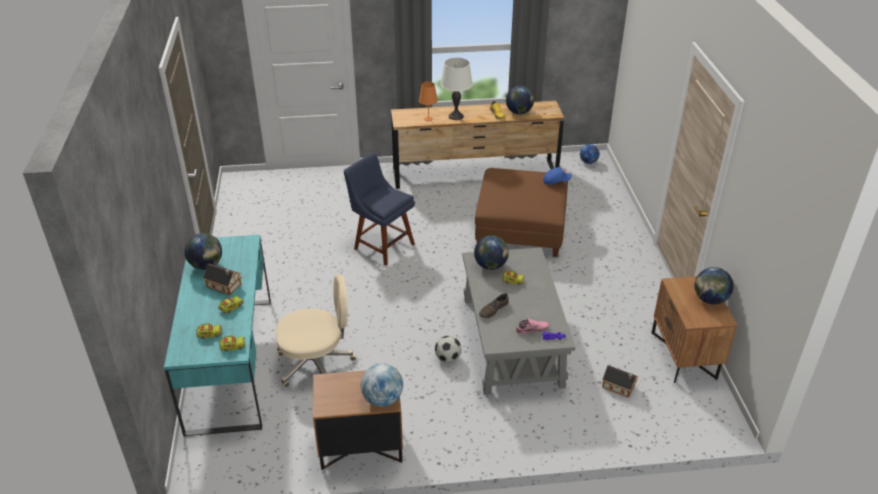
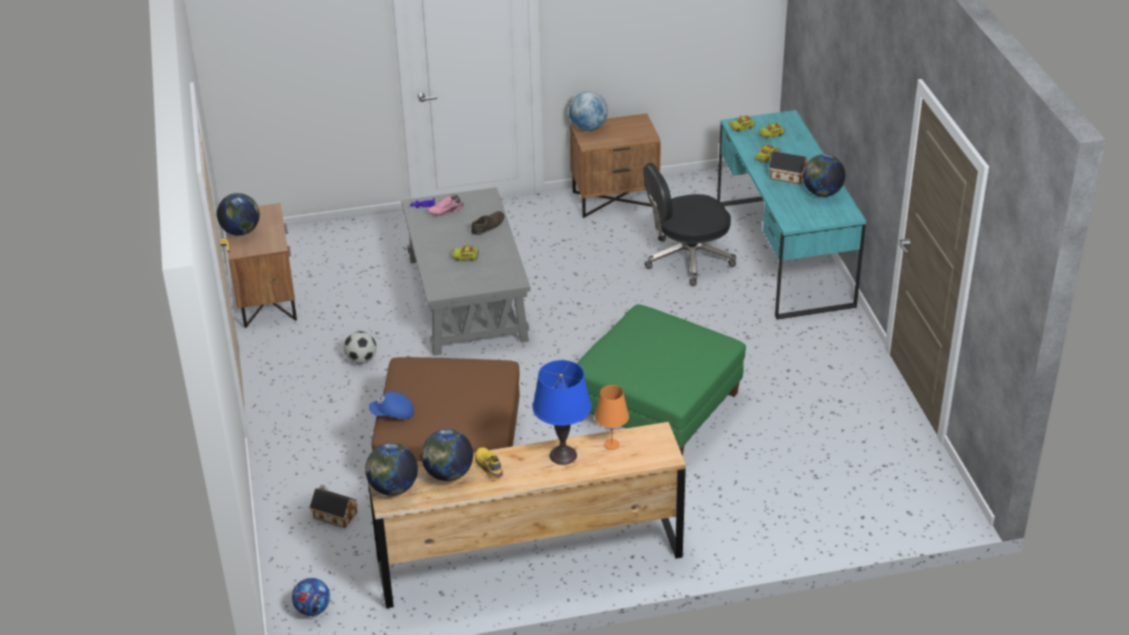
camera: 175 degrees right, 0 degrees up
(317, 364) = (687, 259): beige office chair -> black office chair
(382, 245) = (657, 407): blue chair -> green ottoman
(448, 358) = (541, 276): football -> football (361, 359)
(456, 116) = (563, 455): white table lamp -> blue table lamp
(490, 266) = (493, 272): globe -> globe (393, 488)
(619, 387) = (350, 264): toy house -> toy house (334, 514)

